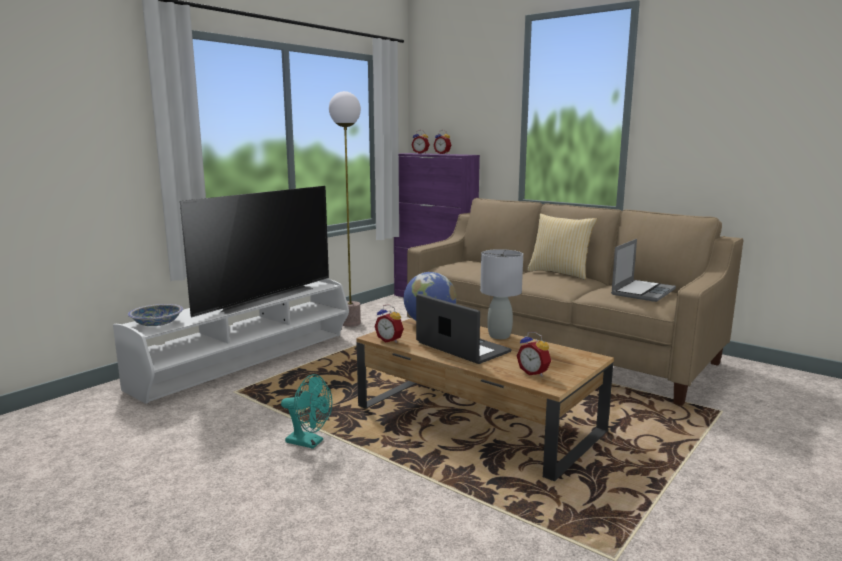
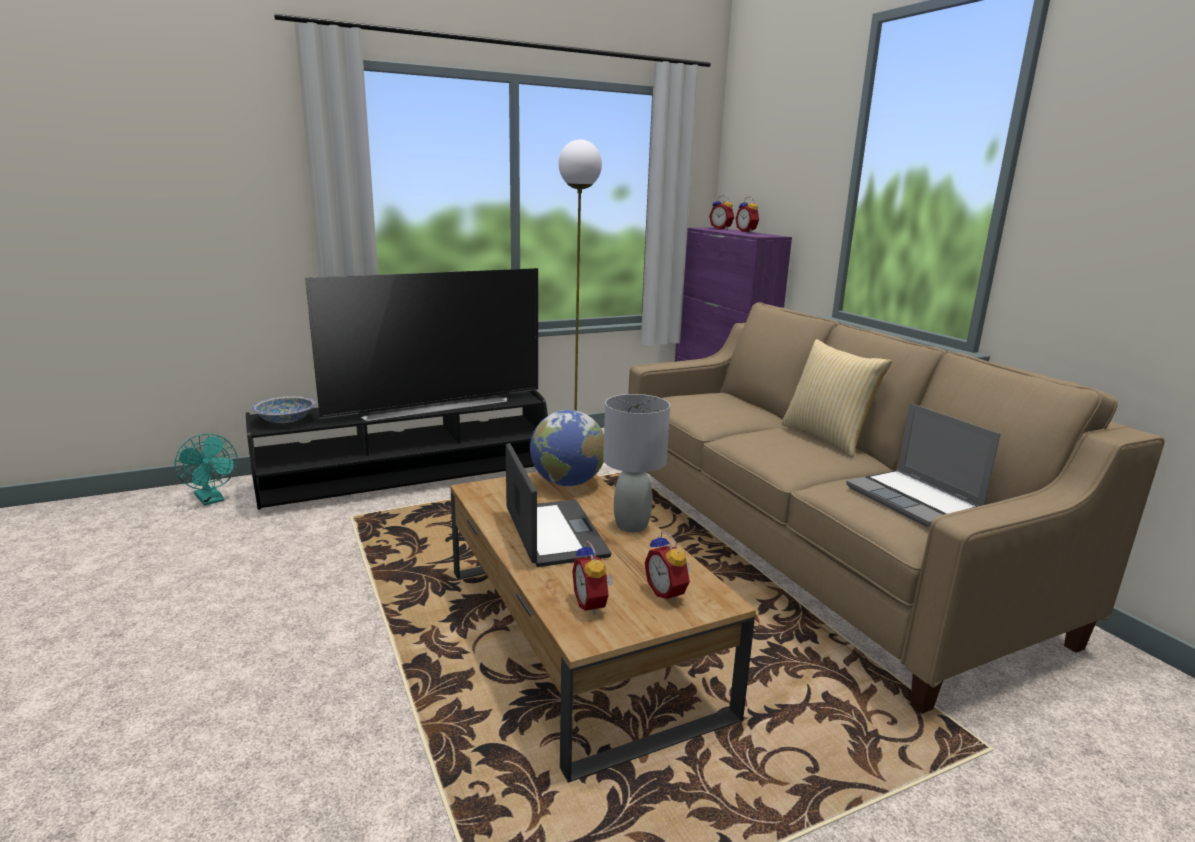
camera: 25 degrees right, 5 degrees up
(248, 361) = (409, 479): white tv stand -> black tv stand
(309, 442) = (348, 609): turquoise fan -> turquoise fan (212, 500)
(390, 340) = (483, 498): alarm clock -> alarm clock (668, 593)
(642, 292) = (915, 500): laptop -> laptop turned 90 degrees clockwise

